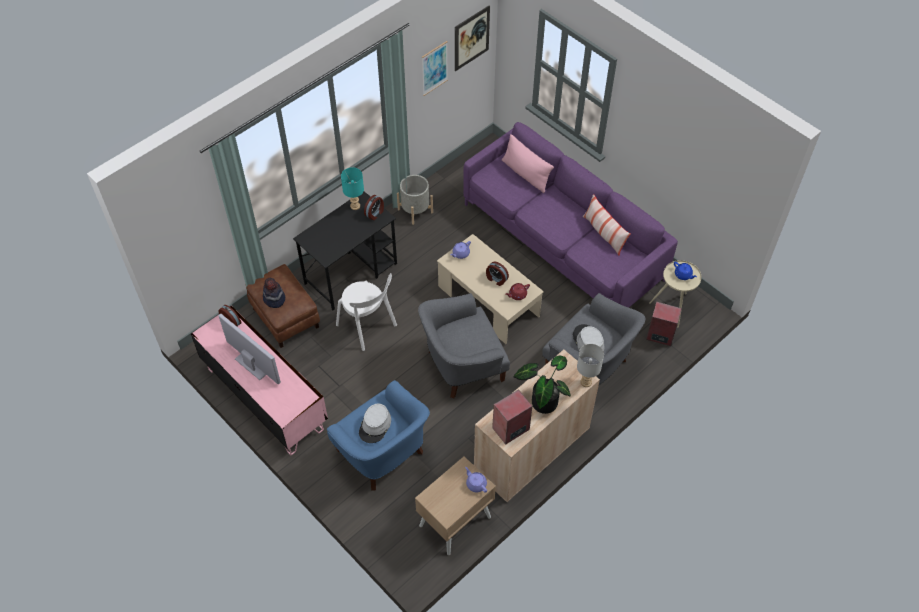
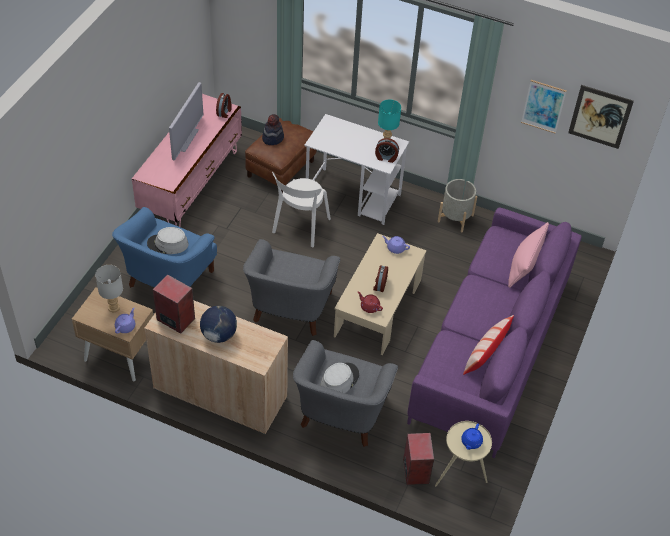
camera: 65 degrees right, 5 degrees down
(351, 273) = (353, 196): black desk -> white desk
(461, 366) = (290, 309): grey armchair -> grey armchair turned 120 degrees counterclockwise
(542, 400) = (219, 335): potted plant -> globe
(585, 382) = (255, 364): grey table lamp -> grey table lamp (113, 307)

